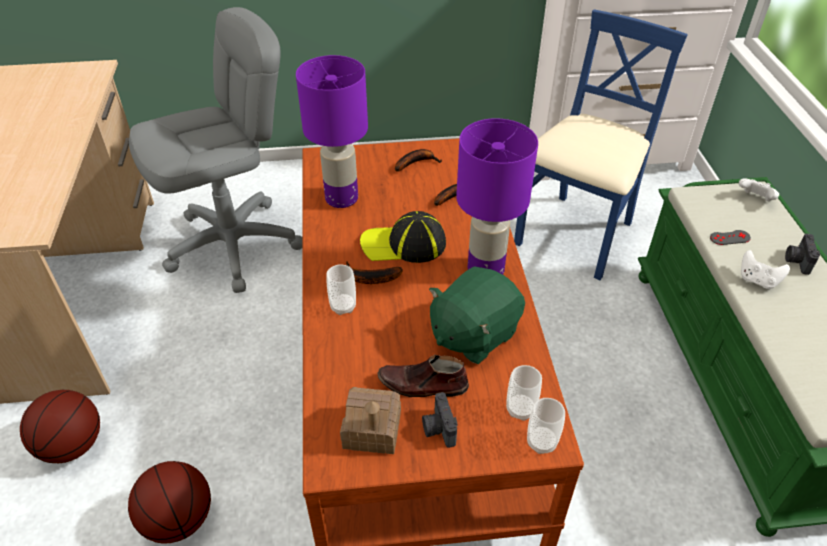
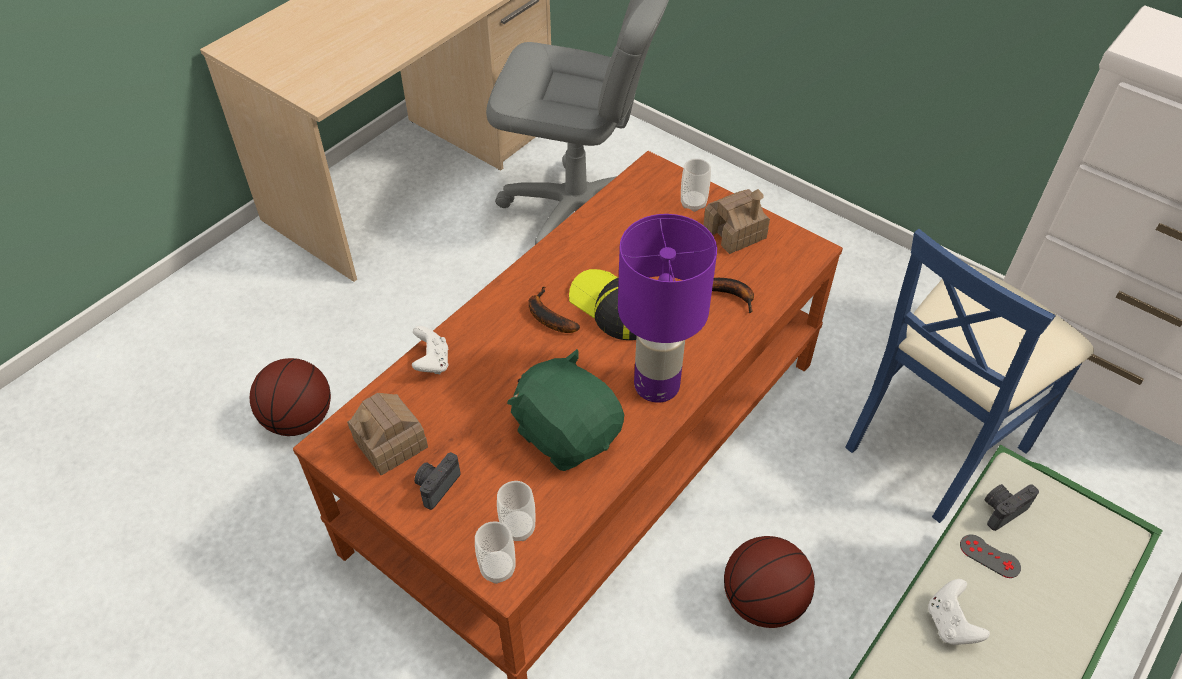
camera: 45 degrees right, 5 degrees up
(72, 445) = (293, 304): basketball -> basketball (763, 601)
(342, 197) = (620, 223): purple table lamp -> none
(343, 306) = (495, 325): cup -> cup (693, 203)
(416, 162) = (735, 232): banana -> toy house
(422, 385) = (470, 441): brown shoe -> none
(473, 333) = (567, 433): green plush toy -> green plush toy turned 45 degrees clockwise
(575, 236) = (935, 443): blue chair -> blue chair turned 150 degrees clockwise
(755, 199) = (1097, 542): white game controller -> white game controller (432, 362)
(797, 261) = (1038, 646): camera -> camera (1002, 510)

